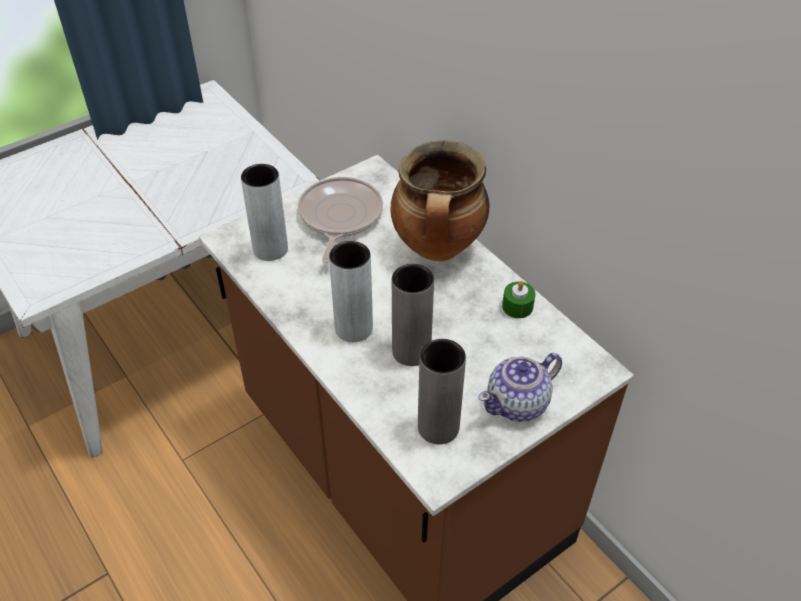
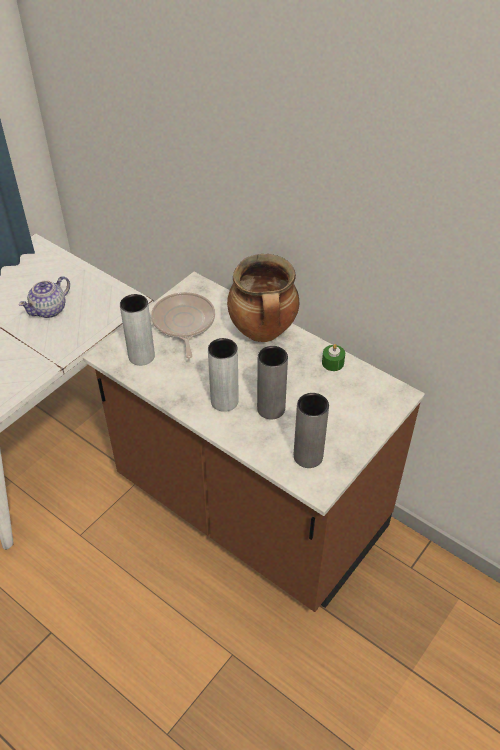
camera: 15 degrees left, 0 degrees up
(518, 403) = (356, 428): teapot -> teapot (49, 310)

